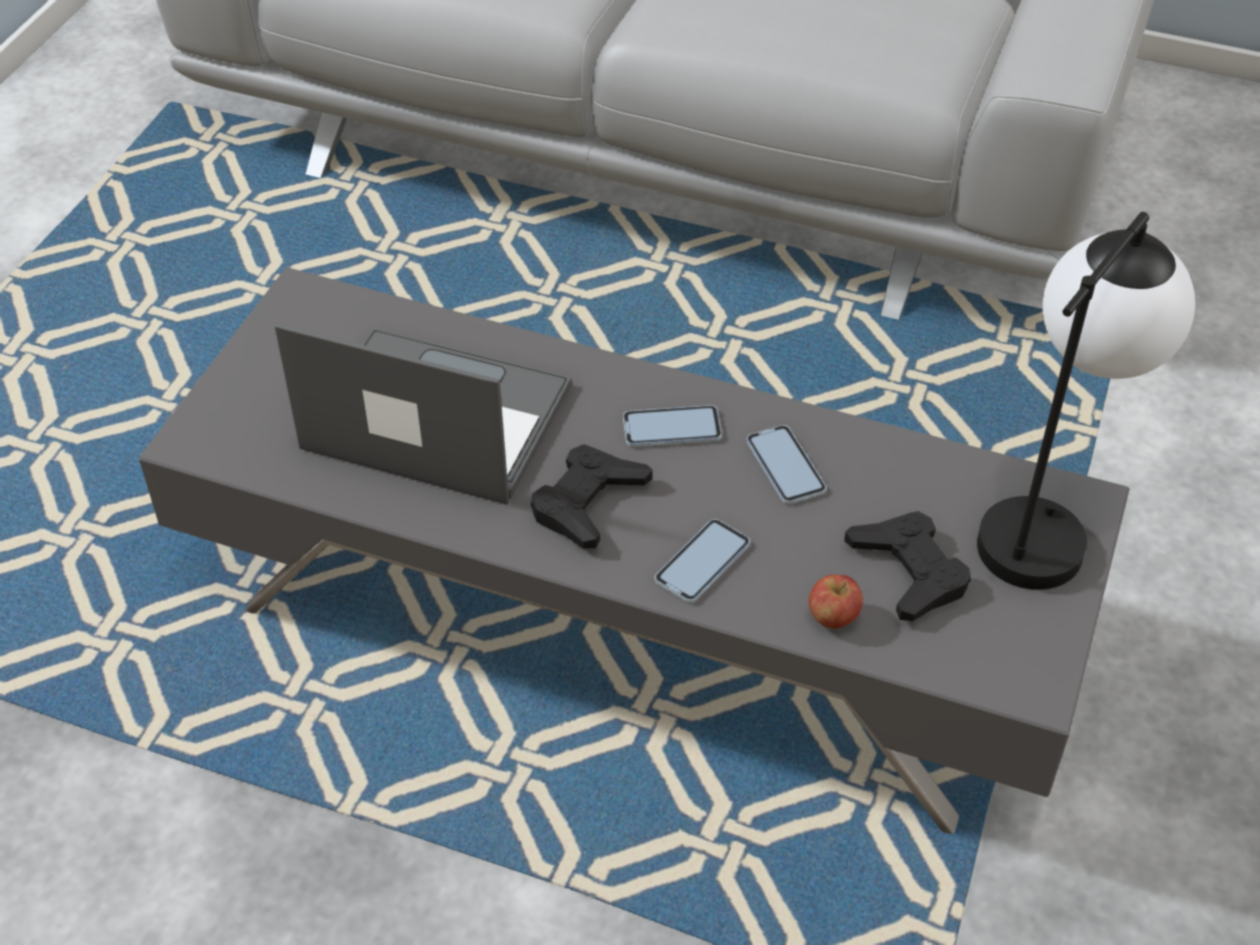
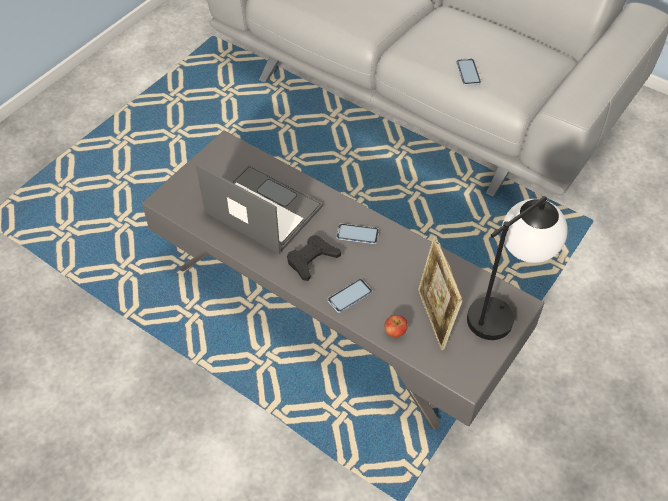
camera: 15 degrees right, 5 degrees up
(785, 466) = (399, 261): phone -> phone (468, 73)
(909, 571) = (434, 319): black game controller -> picture frame

